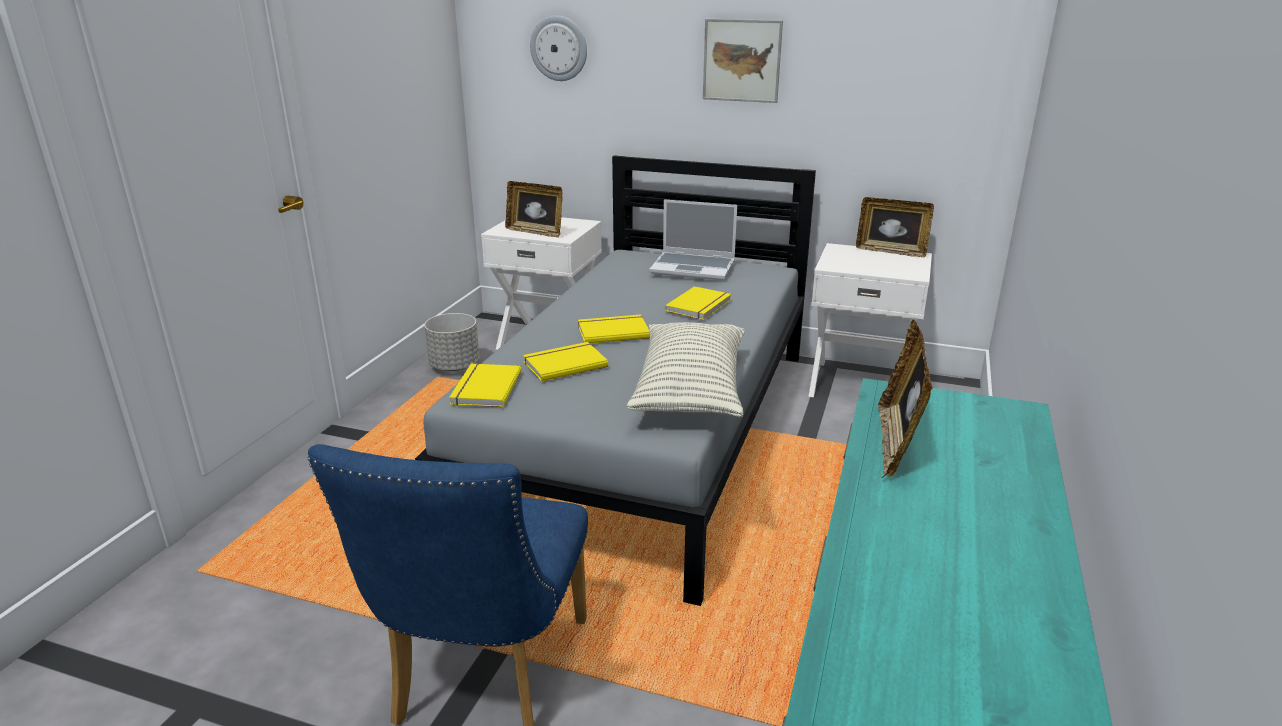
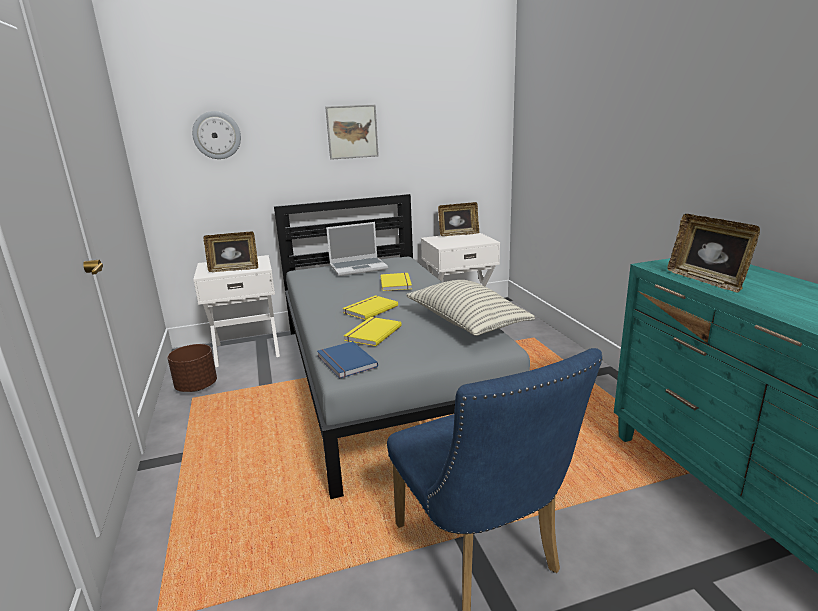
camera: 35 degrees left, 5 degrees down
(455, 366) = (196, 387): grey planter -> brown planter
(484, 388) = (345, 362): yellow book -> blue book

